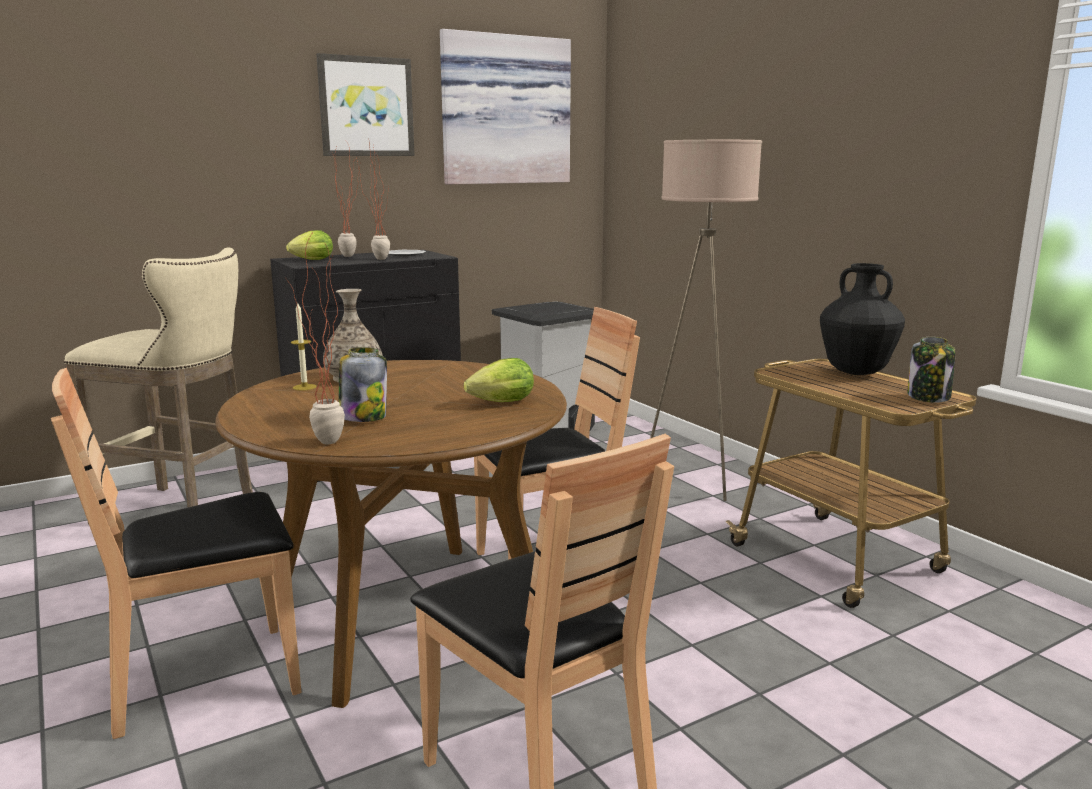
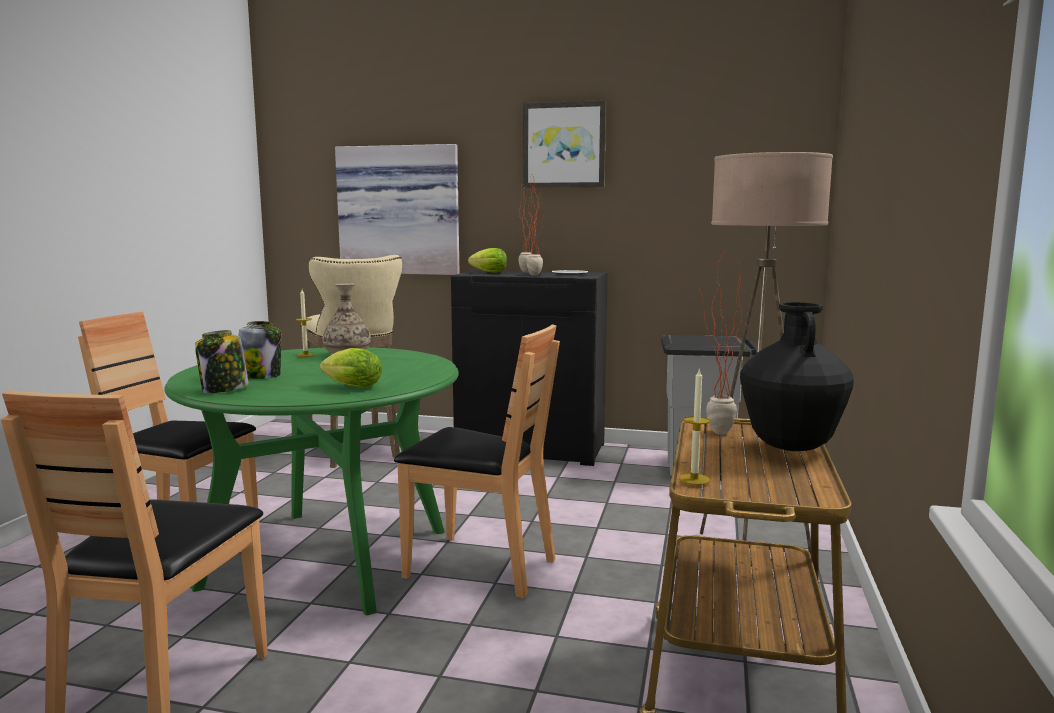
camera: 45 degrees right, 5 degrees down
(323, 445) = (186, 384): potted plant -> potted plant (713, 434)
(407, 615) = (328, 557): brown dining table -> green dining table
(504, 110) = (705, 142): picture -> picture (400, 210)
(887, 404) = (694, 479): none -> candle
(929, 397) = (776, 488): jar -> jar (224, 390)

